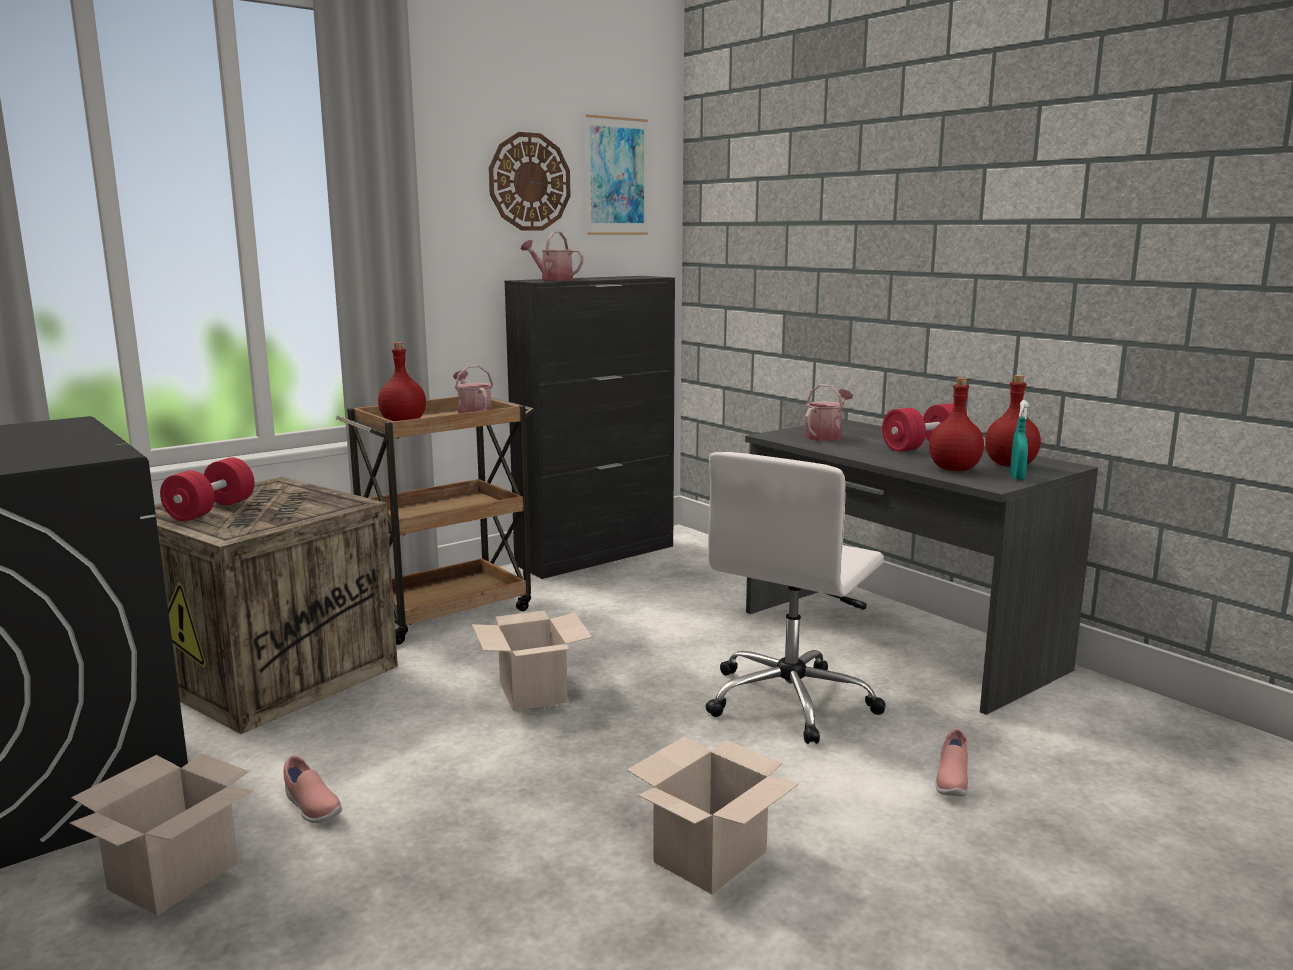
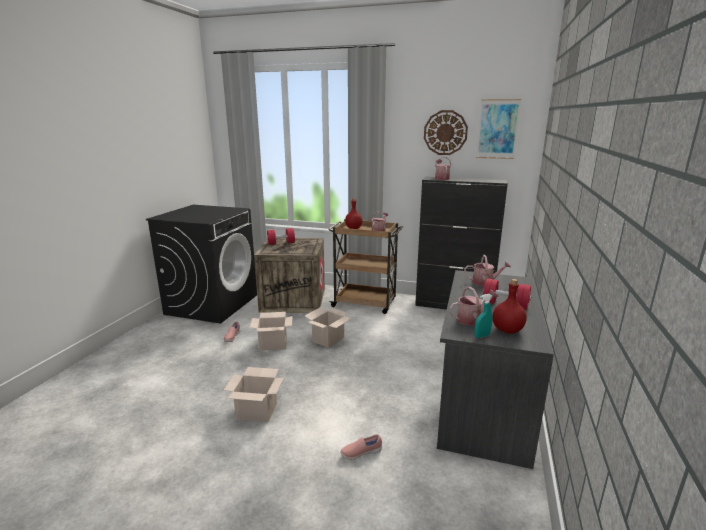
camera: 55 degrees right, 5 degrees up
(175, 874) = (192, 336): cardboard box -> cardboard box (274, 344)
(791, 700) = (384, 391): white office chair -> none
(954, 469) = (471, 319): red bottle -> watering can

